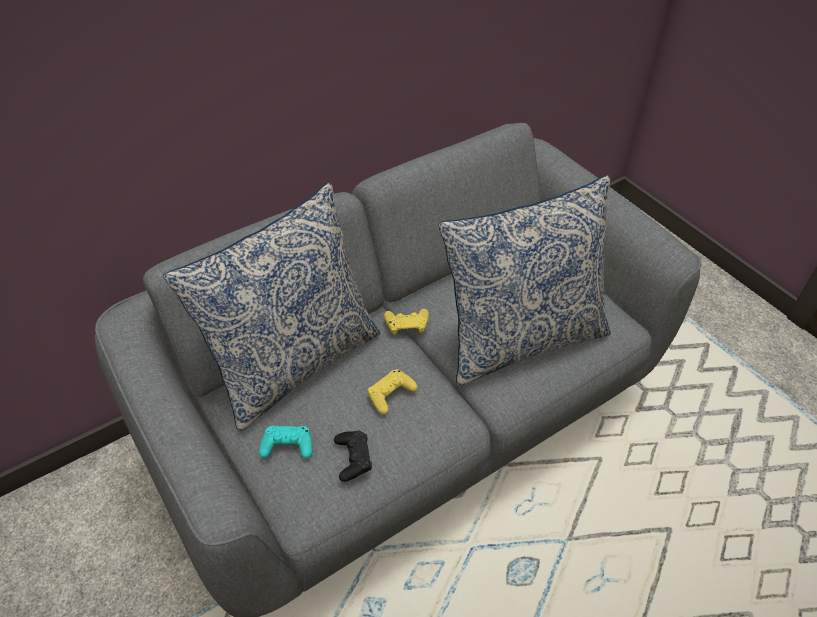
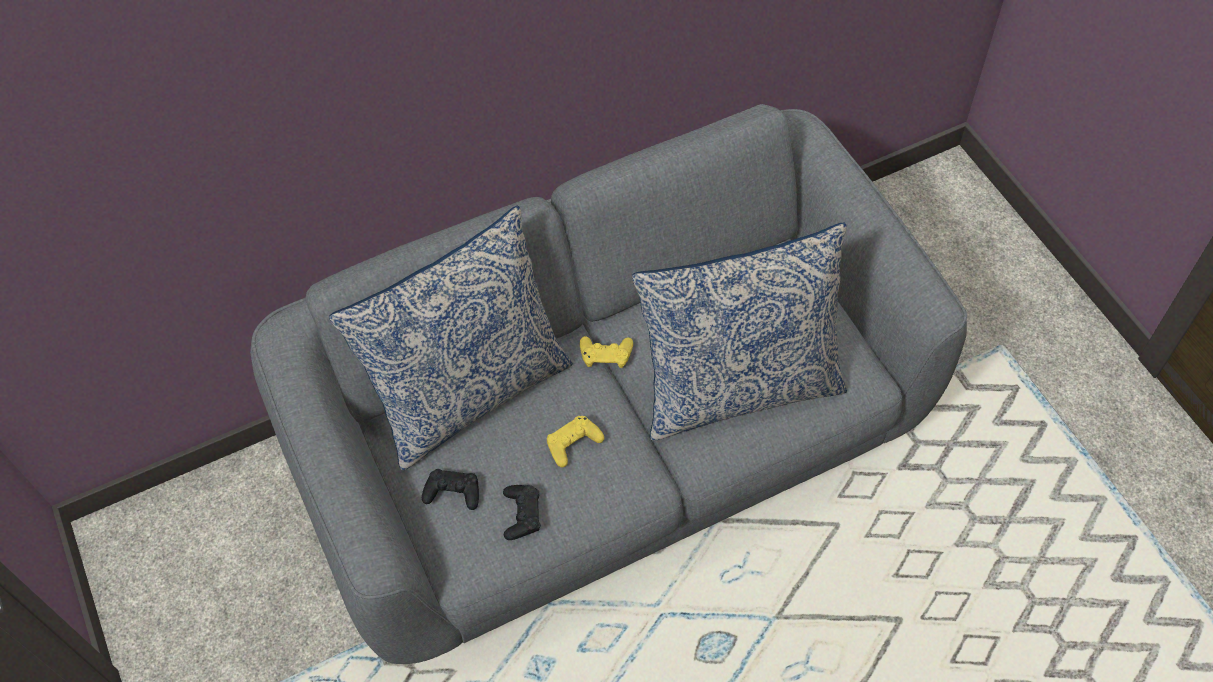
camera: 10 degrees right, 10 degrees up
(287, 445) = (453, 492): turquoise game controller -> black game controller

